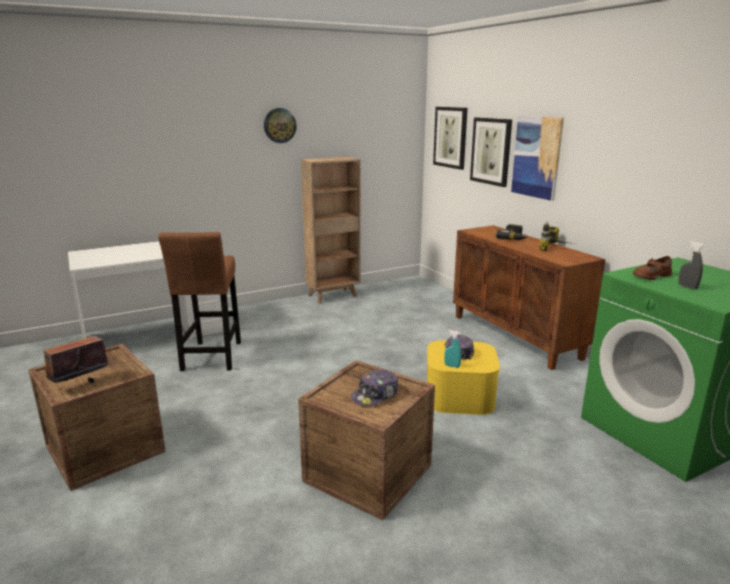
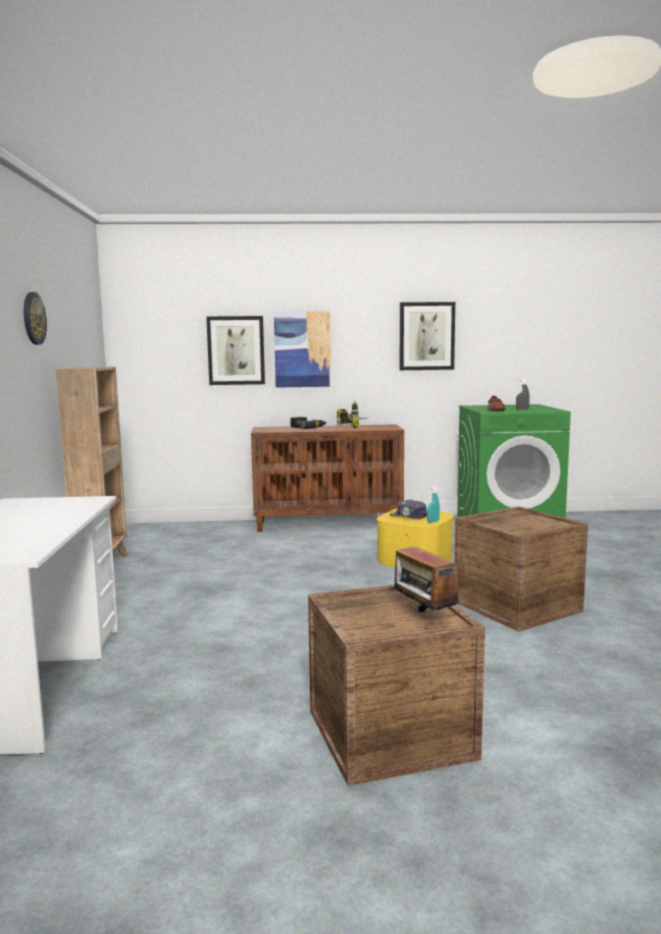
camera: 65 degrees left, 10 degrees down
(211, 358) = (191, 649): brown stool -> none
(375, 395) = (525, 521): cap -> none
(450, 137) = (162, 341): picture -> picture (426, 336)

